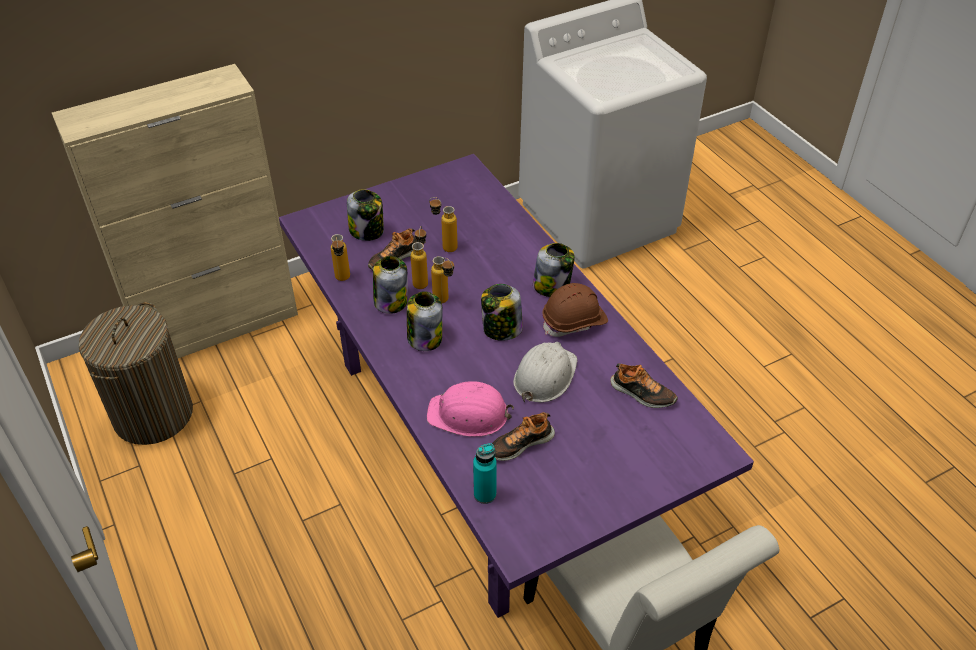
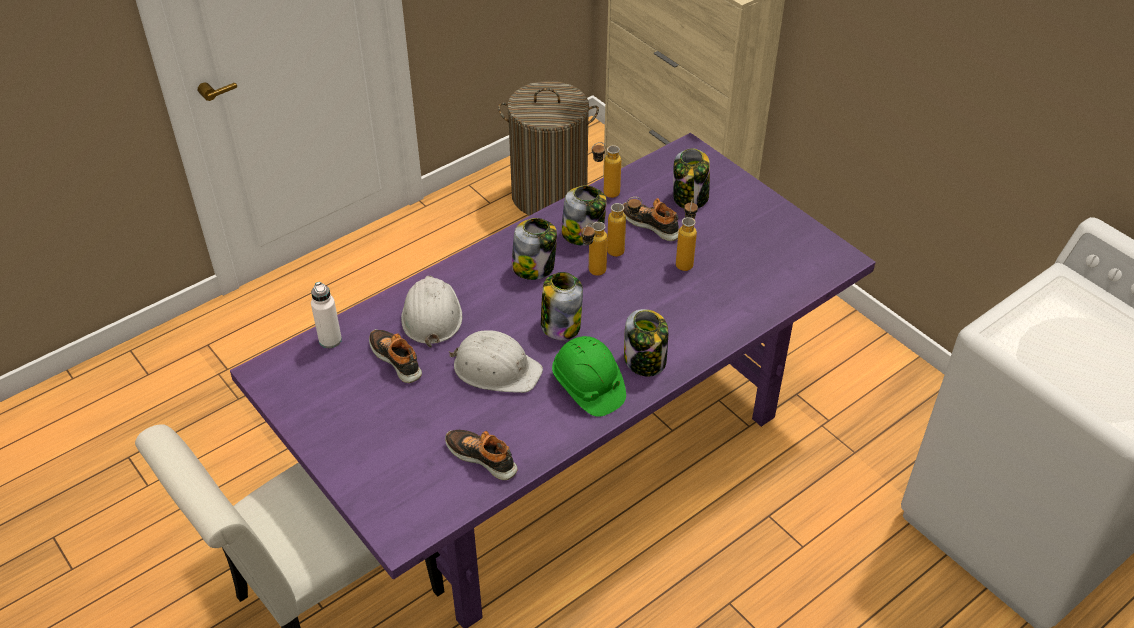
camera: 80 degrees right, 0 degrees up
(469, 414) = (431, 315): pink hard hat -> white hard hat
(485, 494) = (330, 340): turquoise bottle -> white bottle
(574, 322) = (588, 387): brown hard hat -> green hard hat
(642, 394) = (482, 457): shoe -> shoe turned 105 degrees clockwise

